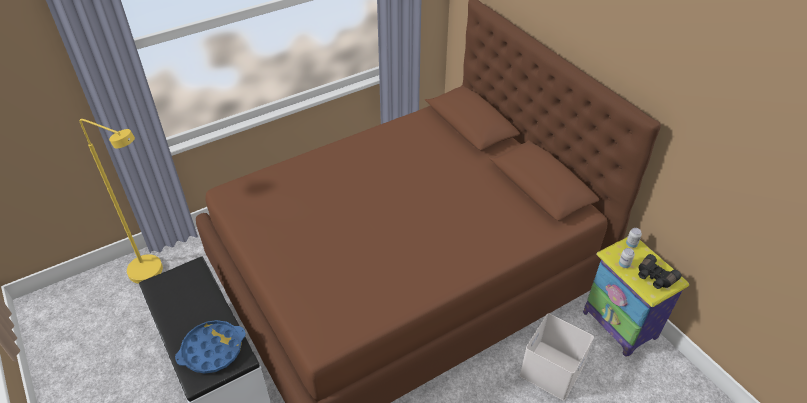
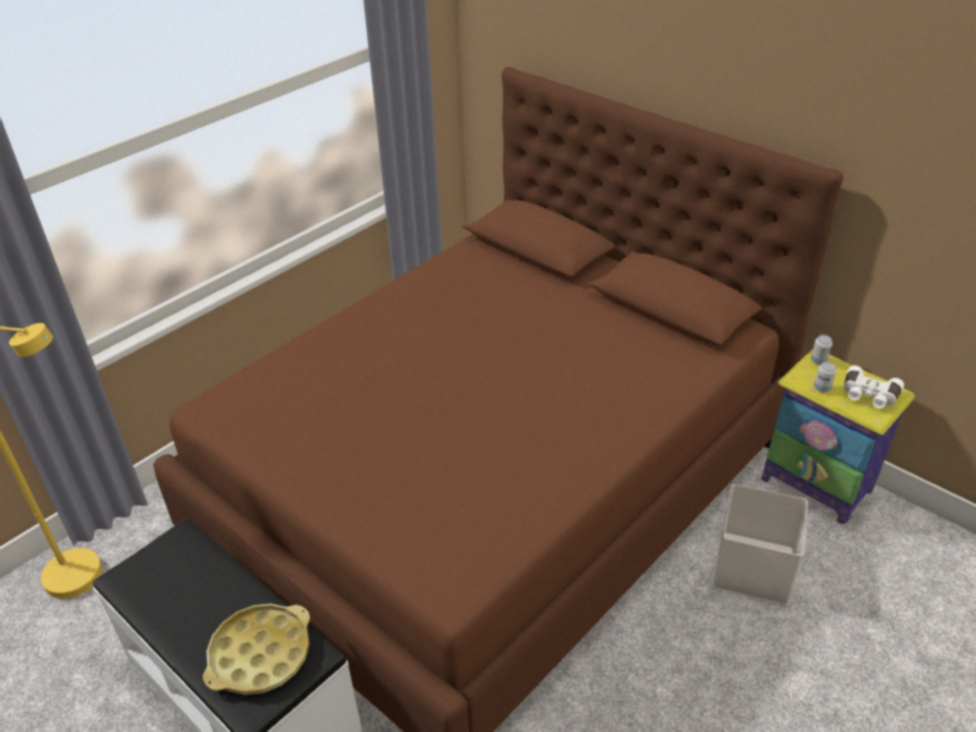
camera: 15 degrees left, 5 degrees down
(212, 350) = (260, 654): blue tray -> yellow tray
(654, 277) = (868, 396): black binoculars -> white binoculars

